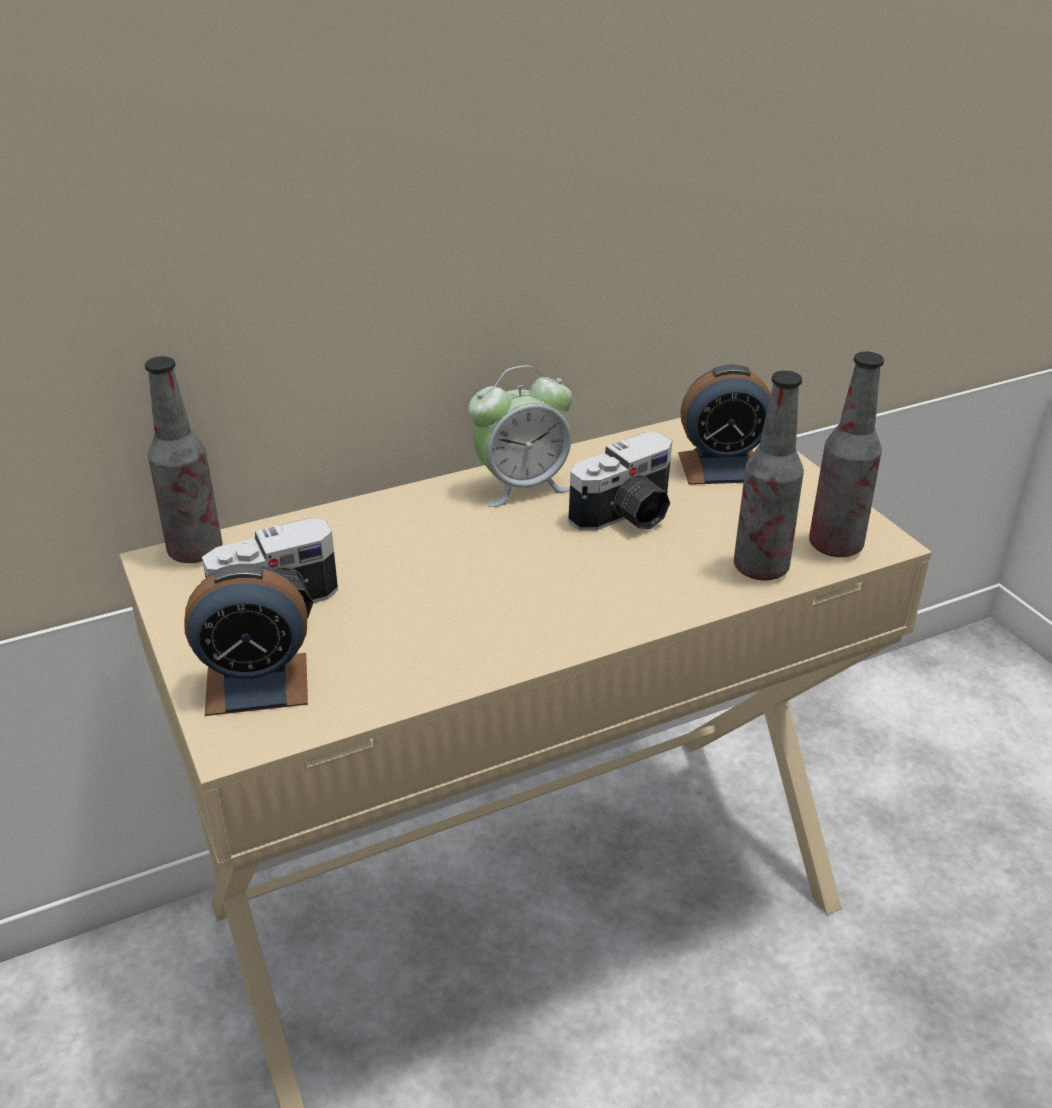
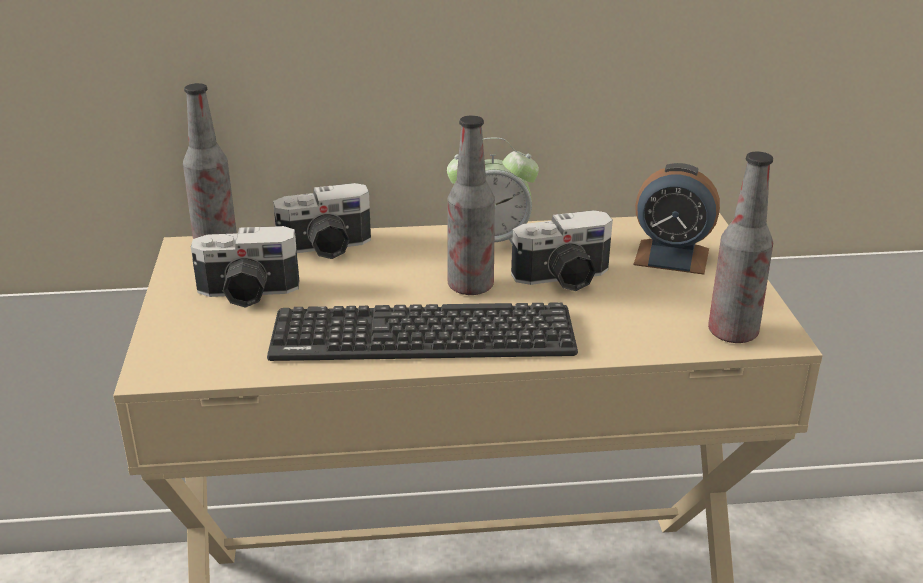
camera: 20 degrees right, 5 degrees down
(257, 684) = (196, 339): alarm clock -> none
(336, 529) = (326, 248): none -> camera
(521, 619) = (423, 336): none -> keyboard
(760, 568) = (651, 337): bottle -> bottle (470, 287)

